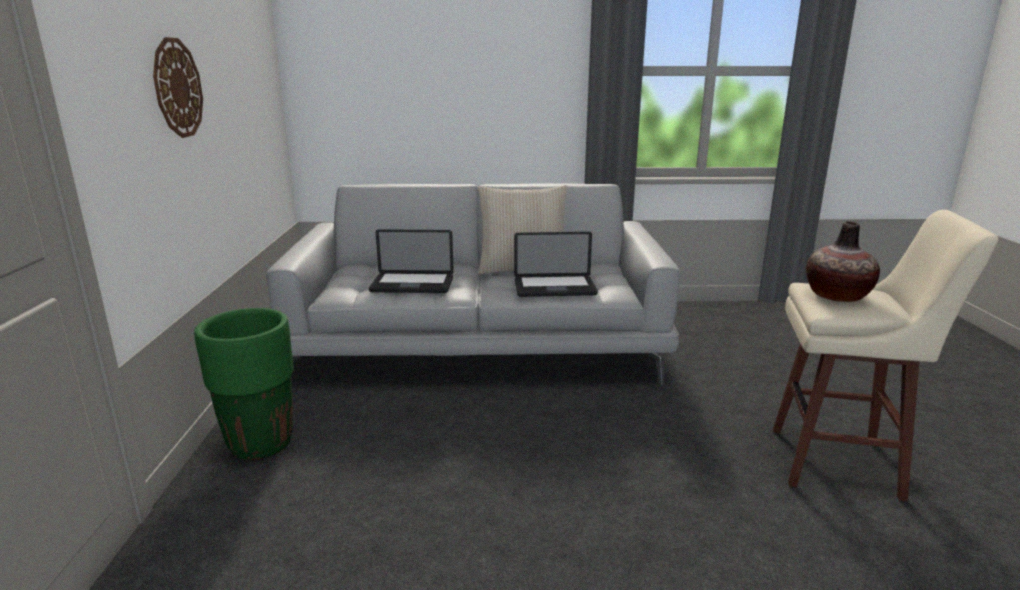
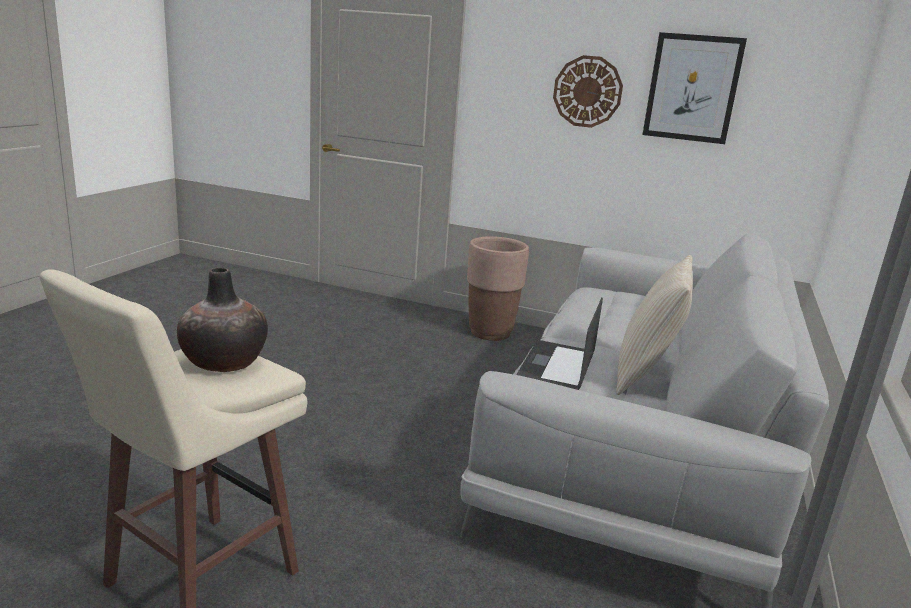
camera: 110 degrees right, 0 degrees up
(229, 68) = (692, 88): none -> picture
(261, 444) = (490, 333): green planter -> brown planter
(412, 285) = (601, 313): laptop -> none

